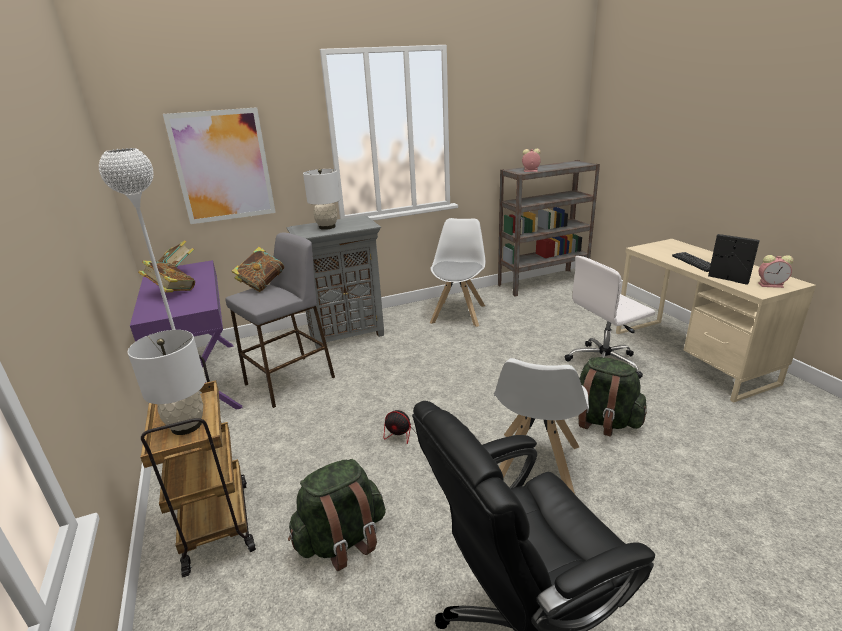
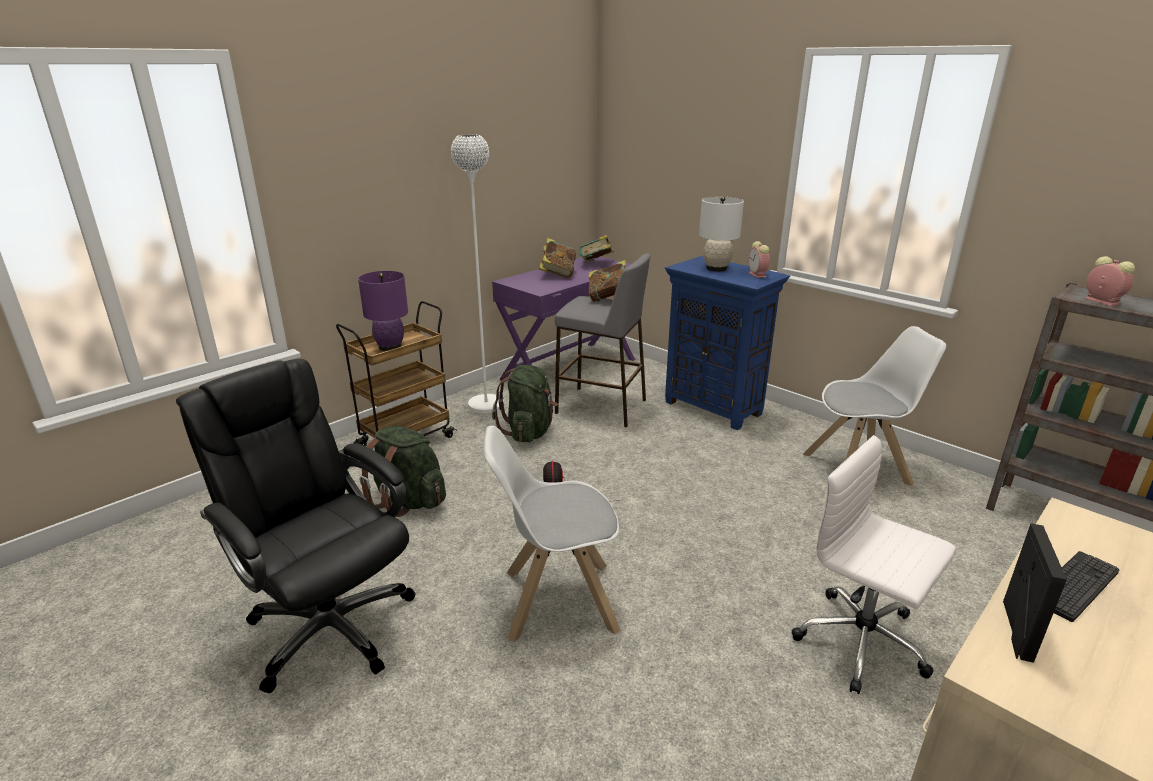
camera: 65 degrees right, 0 degrees up
(186, 425) = (390, 347): white table lamp -> purple table lamp
(223, 166) = (676, 172): picture -> none
(347, 334) = (714, 408): grey cabinet -> blue cabinet
(602, 421) = (690, 654): green backpack -> green backpack (529, 432)
(771, 285) = (1060, 701): alarm clock -> alarm clock (758, 275)

